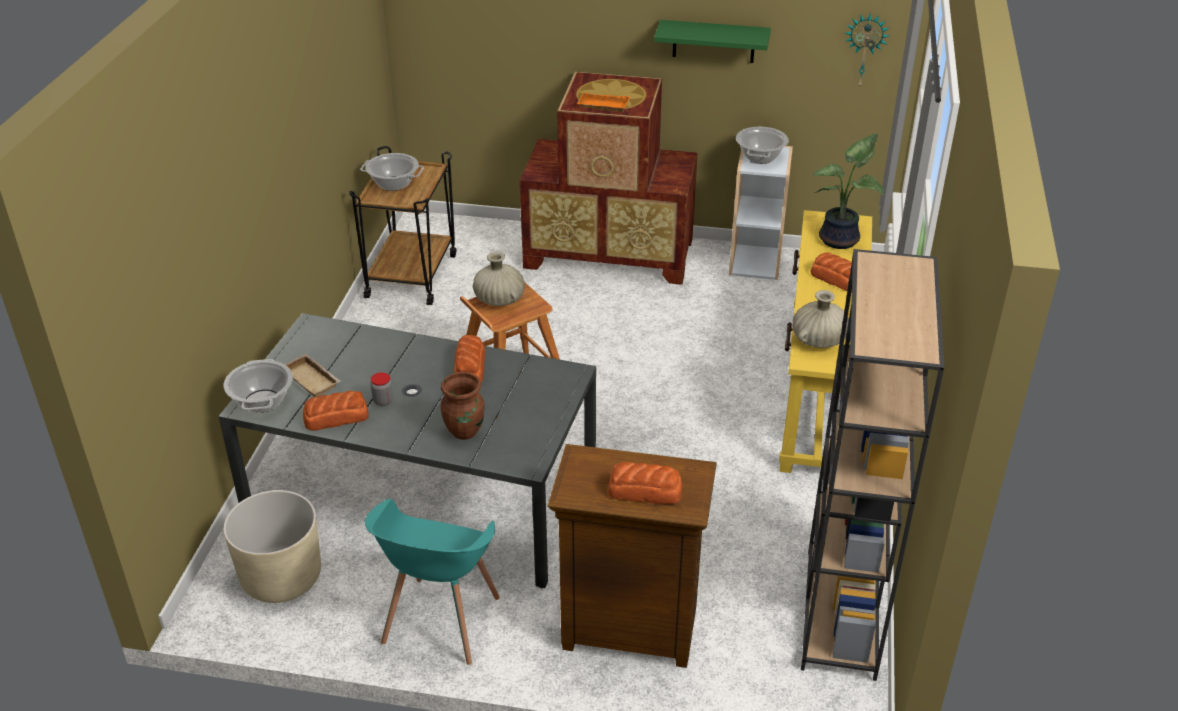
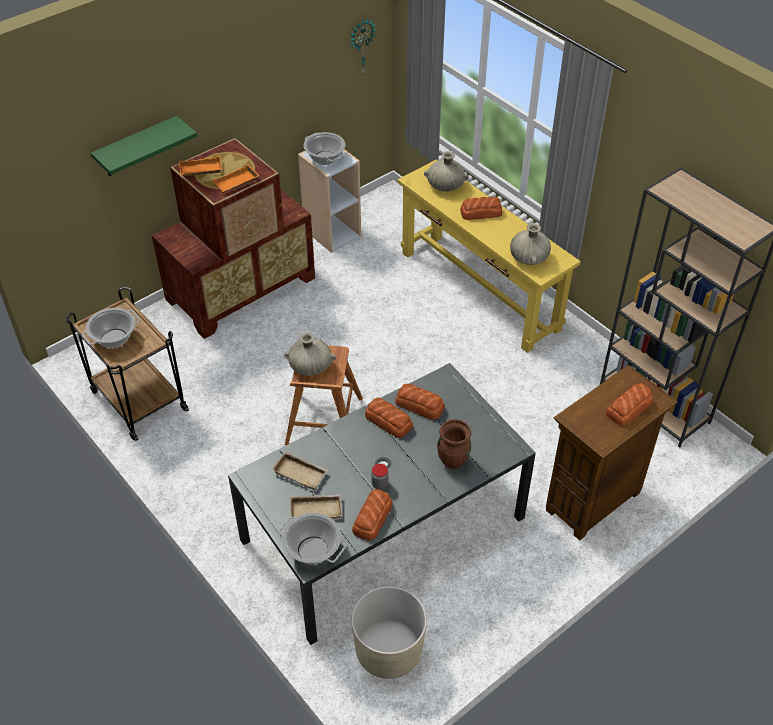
camera: 50 degrees left, 10 degrees up
(347, 350) = (301, 473): none -> beige tray
(441, 622) = (506, 586): turquoise chair -> none
(513, 376) = (420, 405): none -> bread
(592, 84) = (200, 170): none -> orange tray
(713, 41) = (264, 90): green shelf -> green shelf (137, 147)
(841, 240) = (445, 186): potted plant -> beige vase

